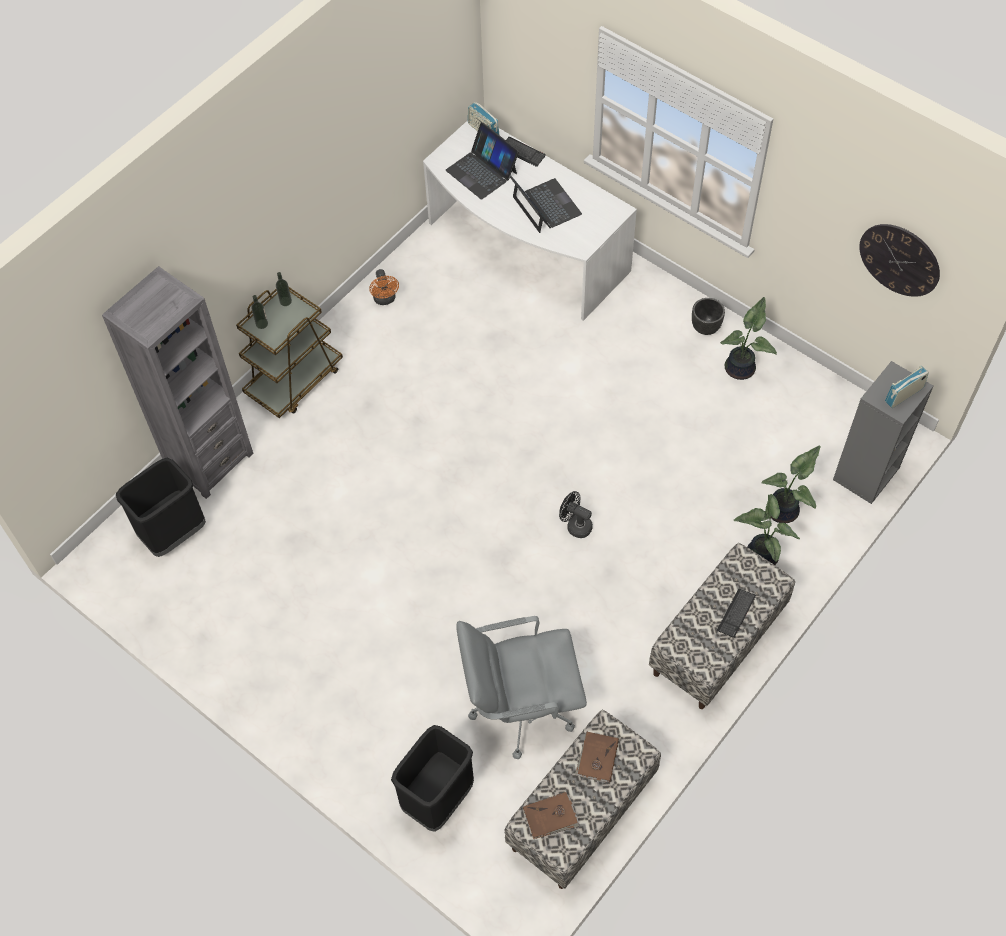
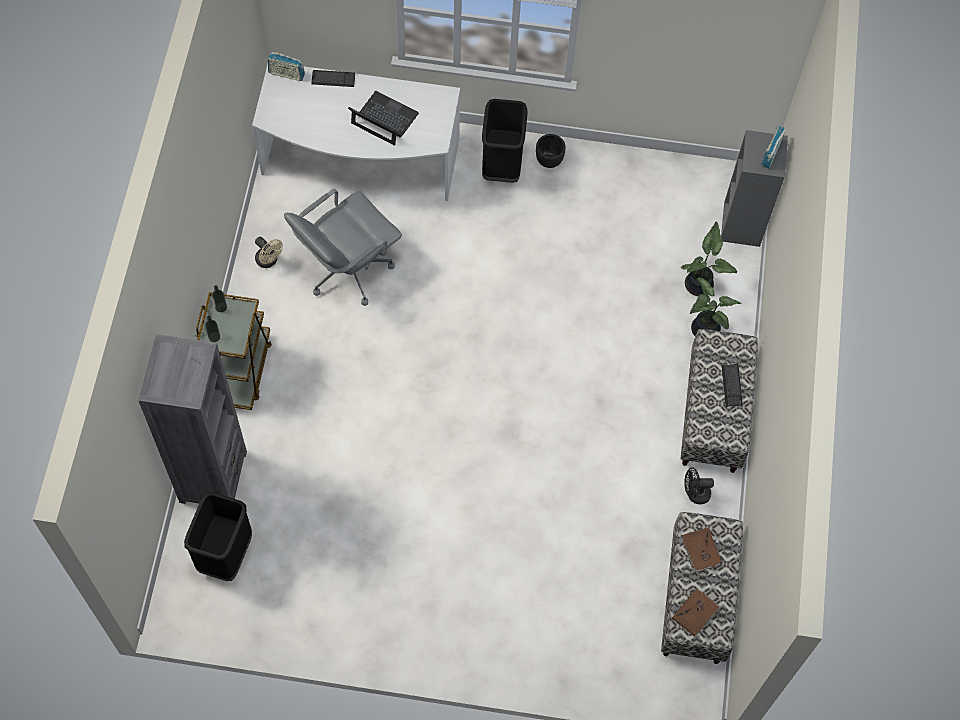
camera: 35 degrees left, 5 degrees up
(385, 299) = (269, 261): orange fan -> beige fan
(437, 798) = (583, 648): black trash can -> black trash can (501, 165)
(482, 171) = (310, 112): laptop -> none
(521, 706) = (600, 543): grey office chair -> grey office chair (347, 269)
(575, 525) = (550, 377): black fan -> black fan (694, 494)
(741, 368) = (598, 182): potted plant -> none
(899, 259) = (721, 47): wall clock -> none

